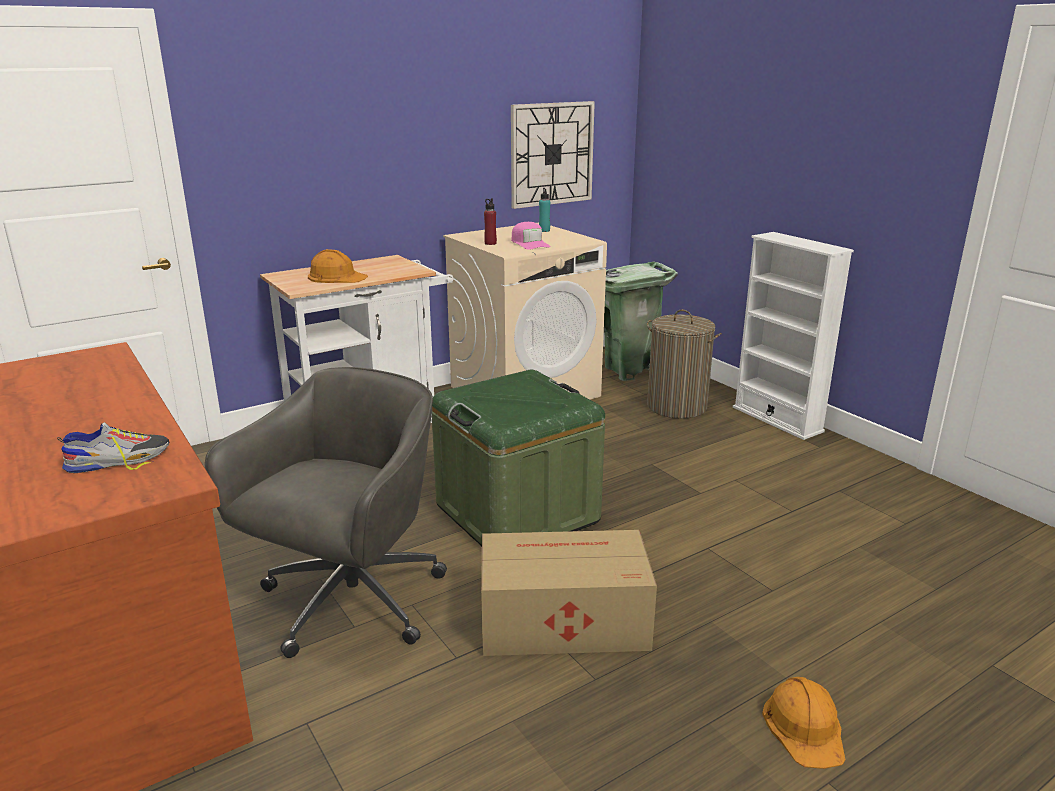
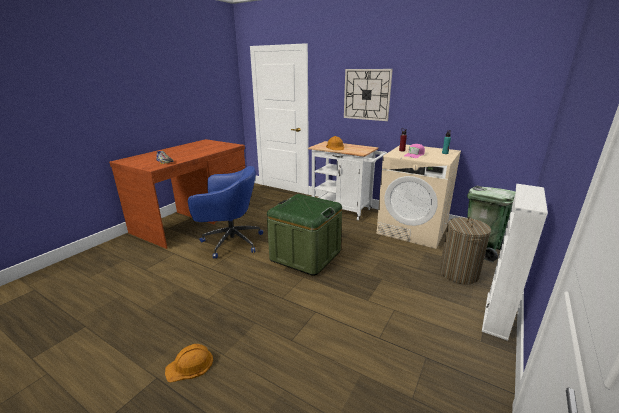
camera: 65 degrees right, 0 degrees up
(349, 603) = (230, 242): grey office chair -> blue office chair
(552, 154) = (478, 114): wall clock -> wall clock (367, 94)
(560, 620) = (239, 283): cardboard box -> none

